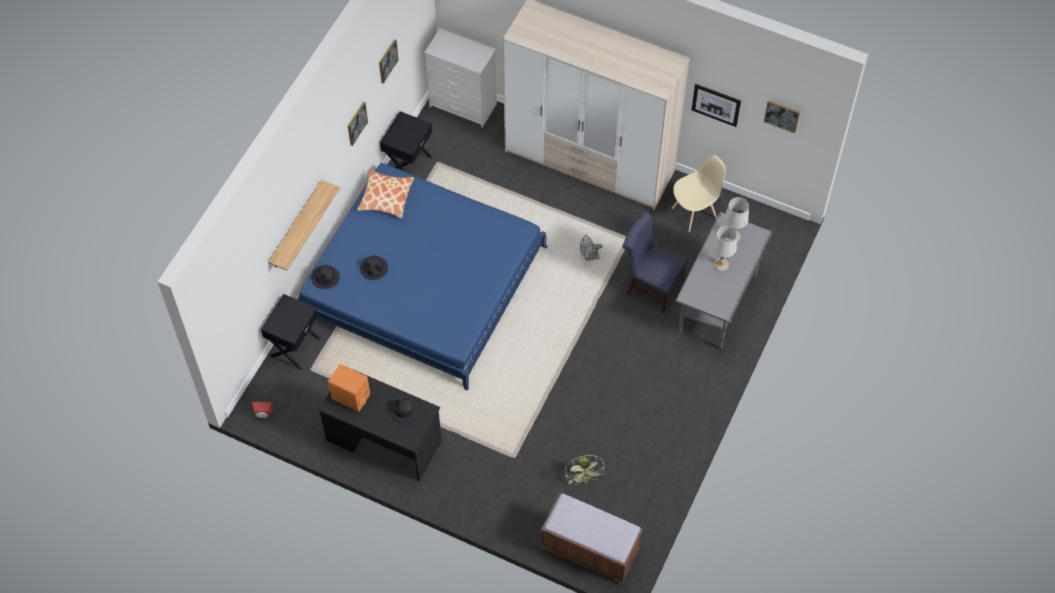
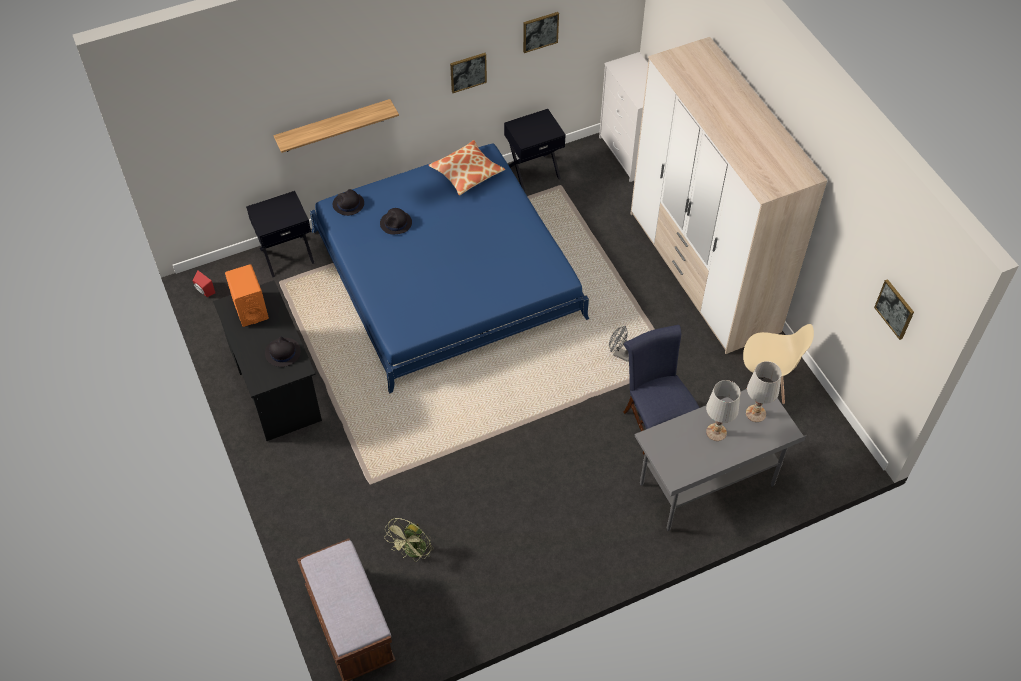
camera: 40 degrees right, 5 degrees down
(716, 104) = (837, 261): picture -> none

